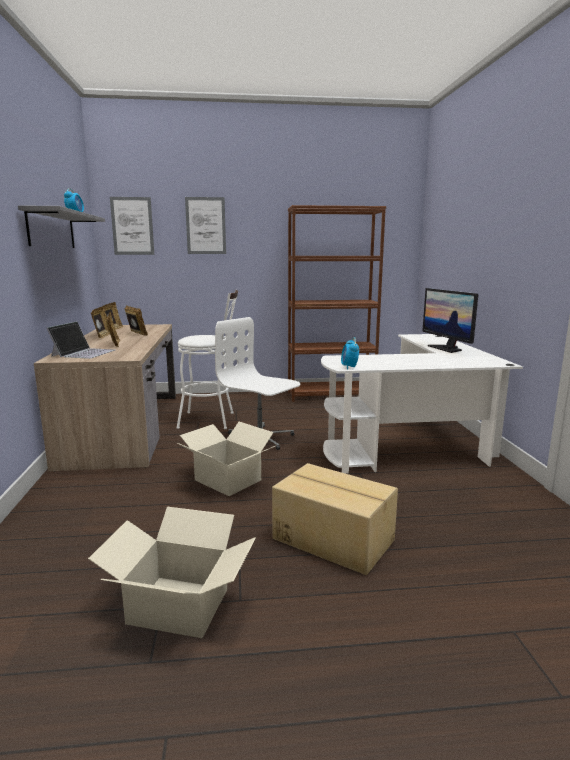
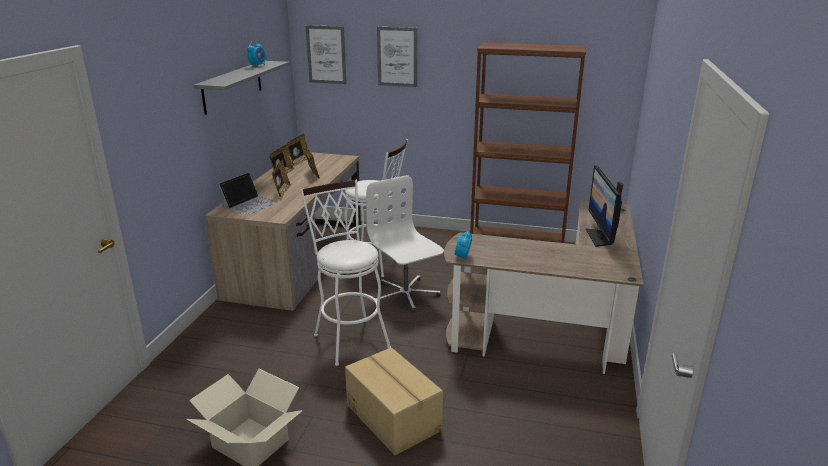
camera: 20 degrees right, 10 degrees up
(228, 480) = (349, 338): cardboard box -> white stool
(418, 442) = (556, 328): white desk -> brown desk

